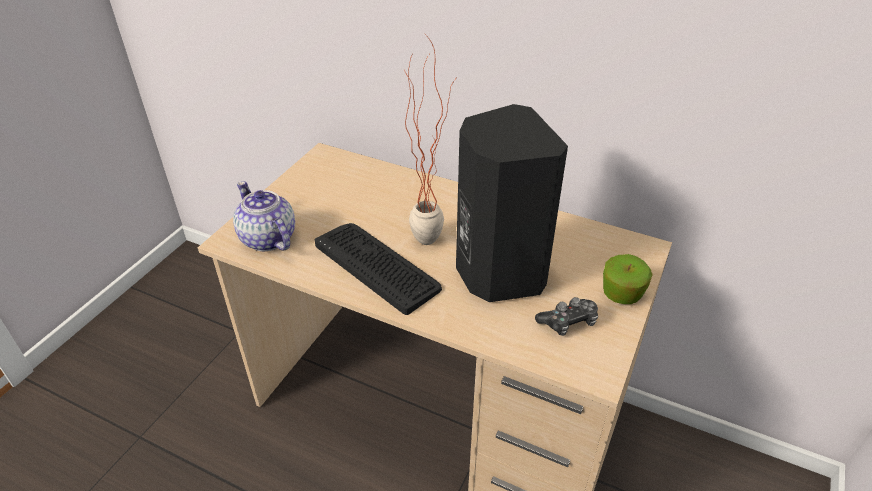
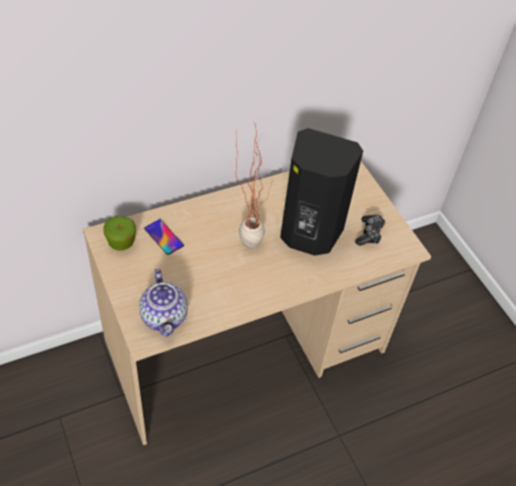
camera: 55 degrees left, 10 degrees up
(267, 238) = (165, 317): teapot -> teapot turned 105 degrees counterclockwise
(364, 185) = (163, 237): none -> phone
(377, 266) = (249, 280): keyboard -> none
(622, 294) = (371, 200): apple -> apple (121, 242)

